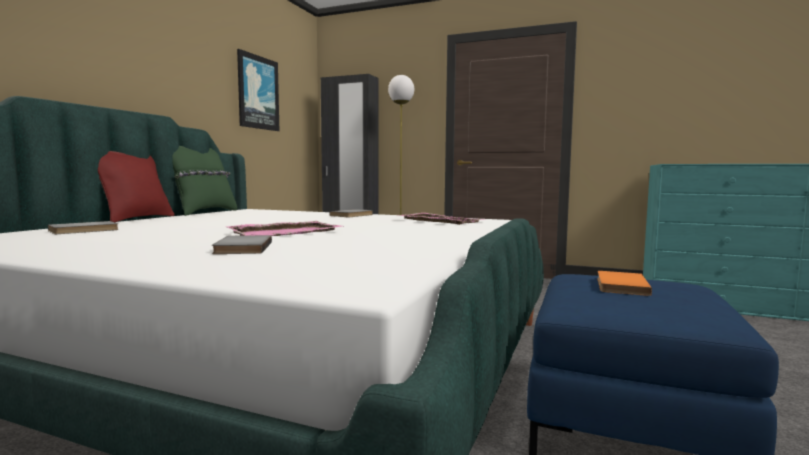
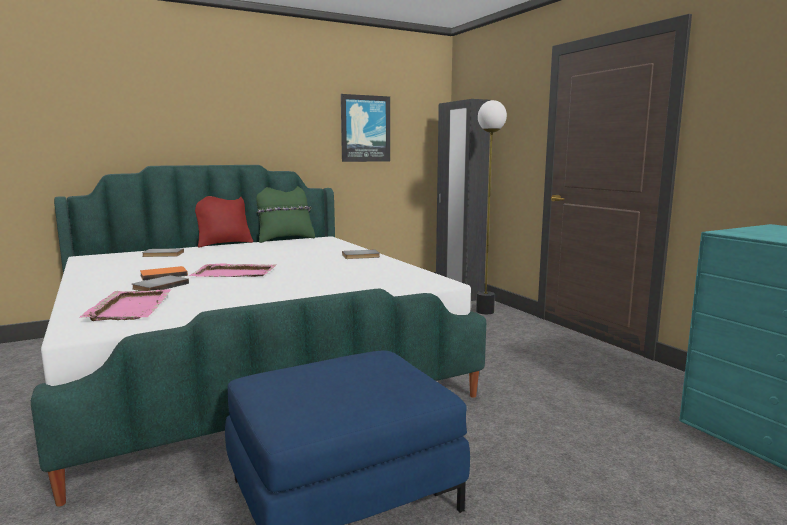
camera: 40 degrees right, 5 degrees up
(439, 221) = (388, 275): pink tray -> pink tray (130, 307)
(619, 286) = (350, 373): orange book -> orange book (163, 275)

